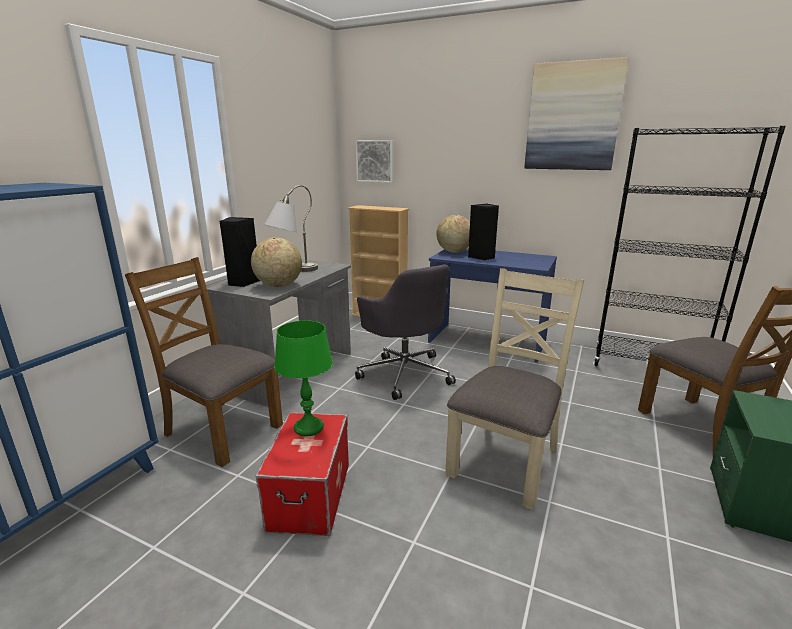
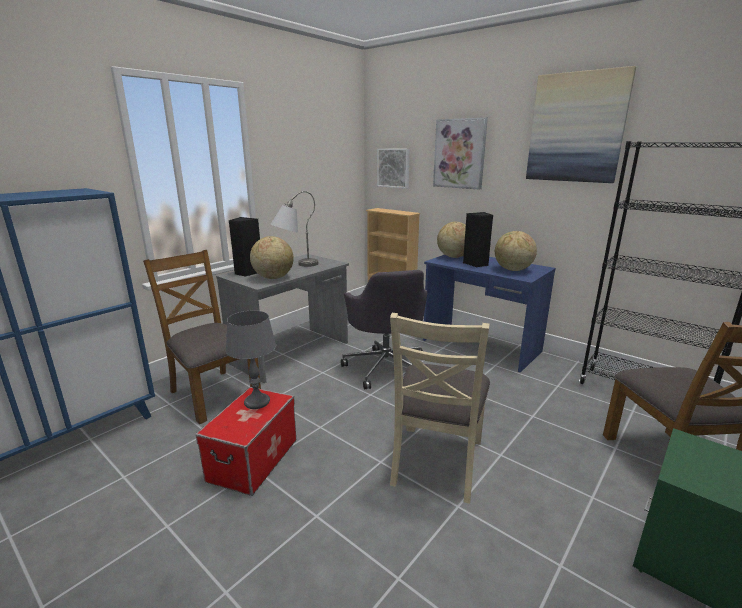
camera: 15 degrees right, 0 degrees up
(309, 427) = (257, 402): green table lamp -> grey table lamp
(451, 144) = (459, 154): none -> picture
(505, 461) = (436, 461): beige chair -> beige chair turned 150 degrees clockwise
(521, 260) = (512, 270): none -> globe

